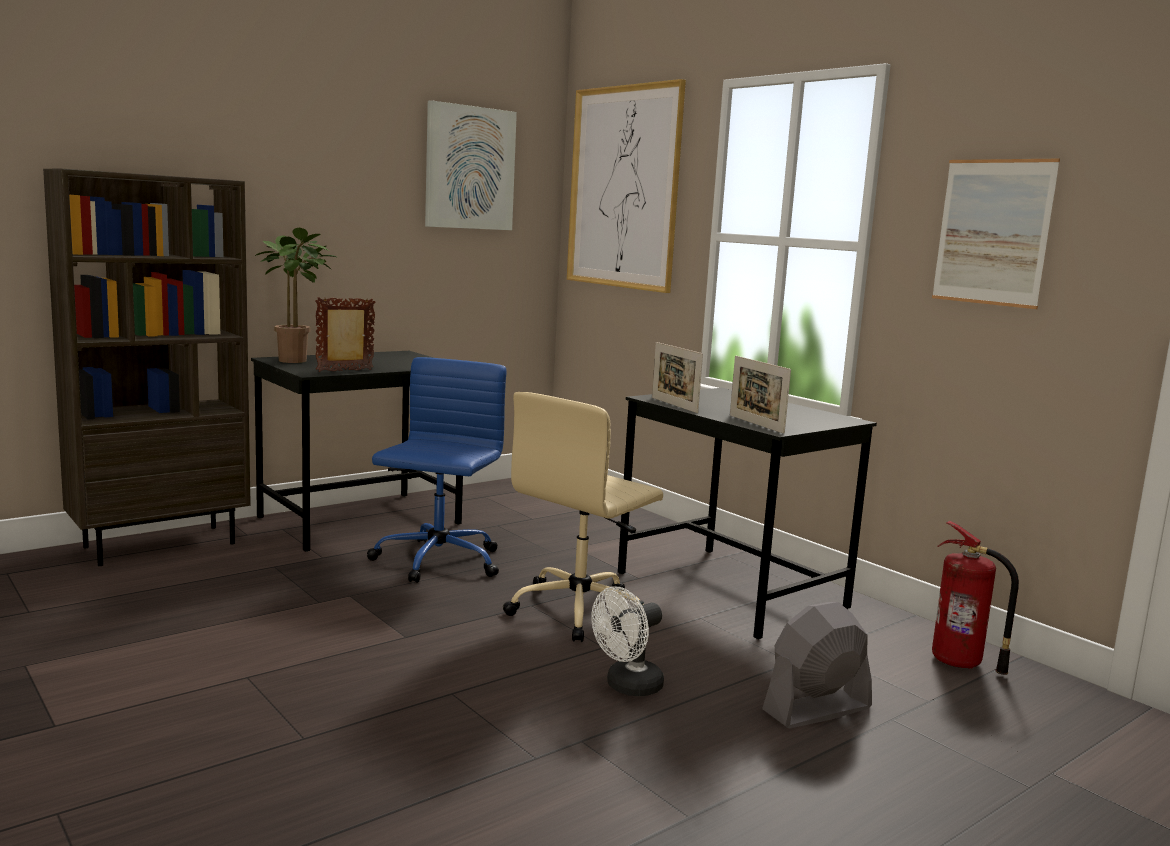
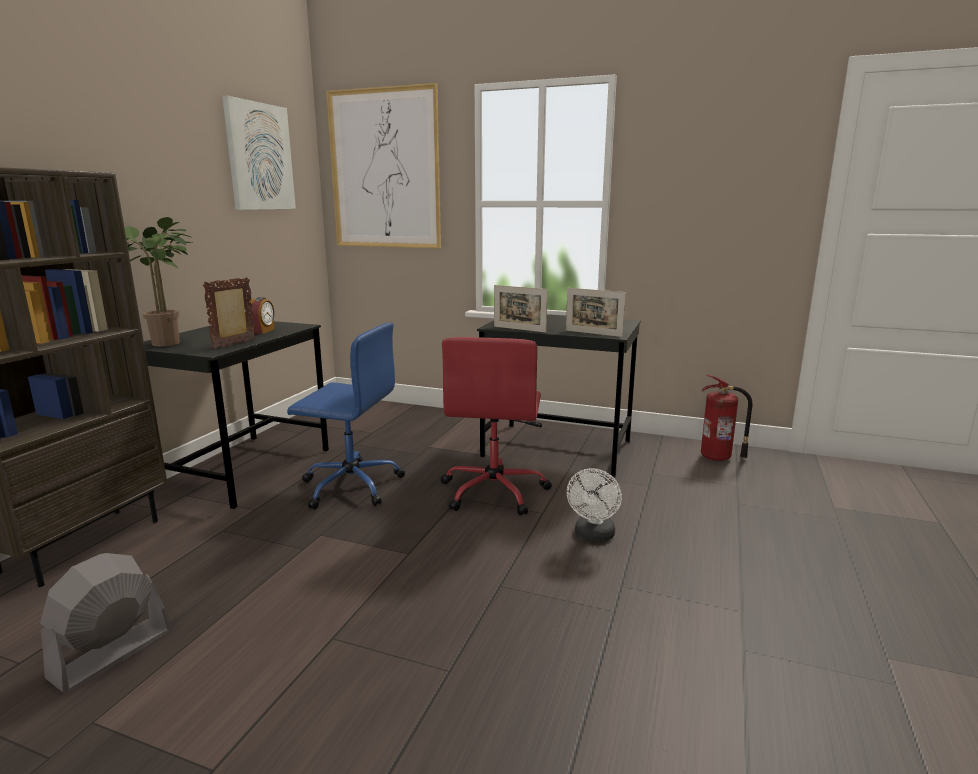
camera: 30 degrees left, 5 degrees up
(399, 364) = (262, 331): none -> alarm clock
(436, 562) = (350, 485): blue office chair -> blue office chair turned 120 degrees clockwise
(580, 611) = (494, 491): beige office chair -> red office chair
(816, 709) = (700, 511): grey fan -> grey fan (111, 653)
(992, 232) = (702, 189): picture -> none

